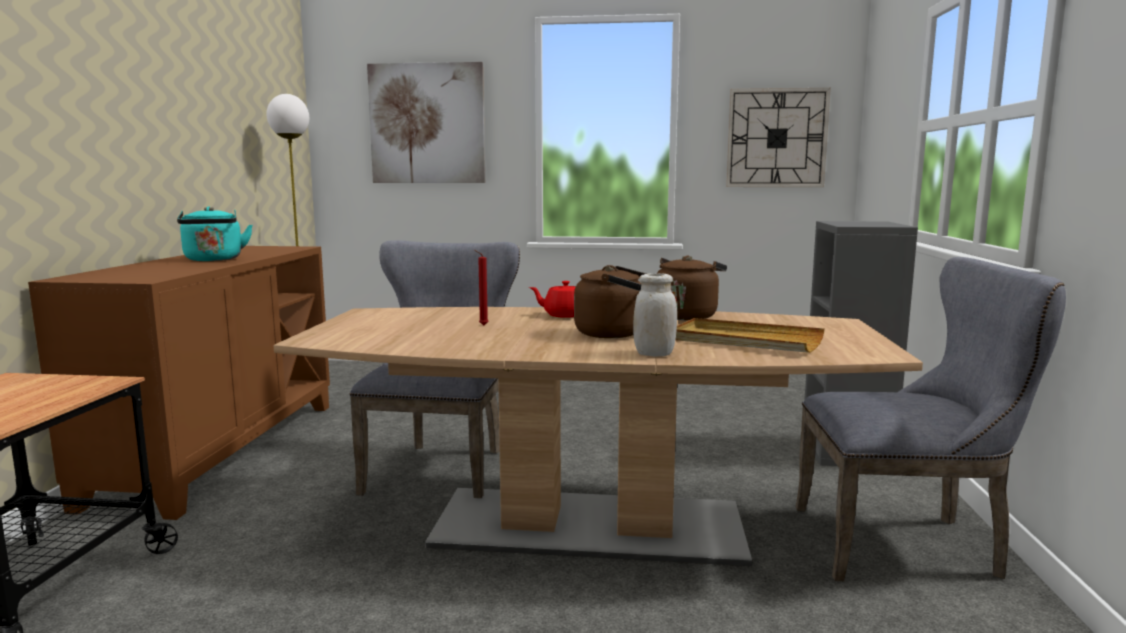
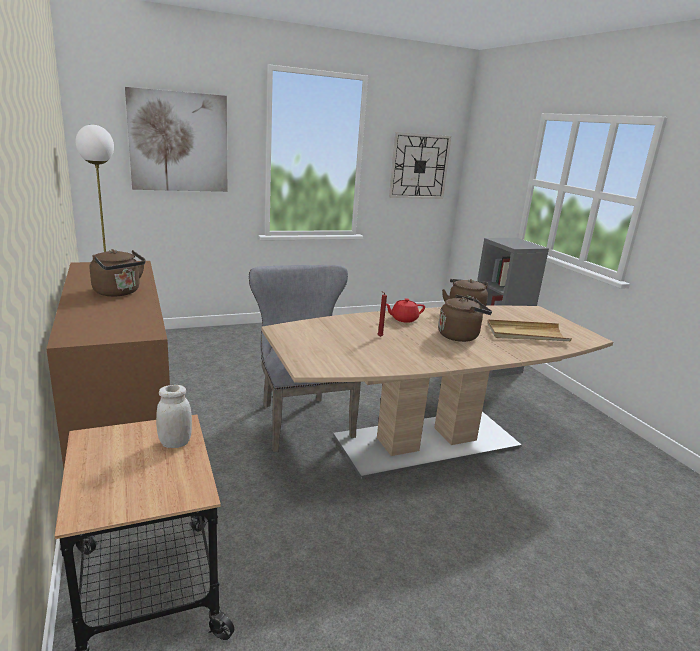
camera: 30 degrees left, 10 degrees up
(214, 260) = (119, 292): turquoise kettle -> brown kettle
(654, 354) = (508, 353): white jar -> white jar (175, 443)
(908, 544) = (566, 418): grey chair -> none

